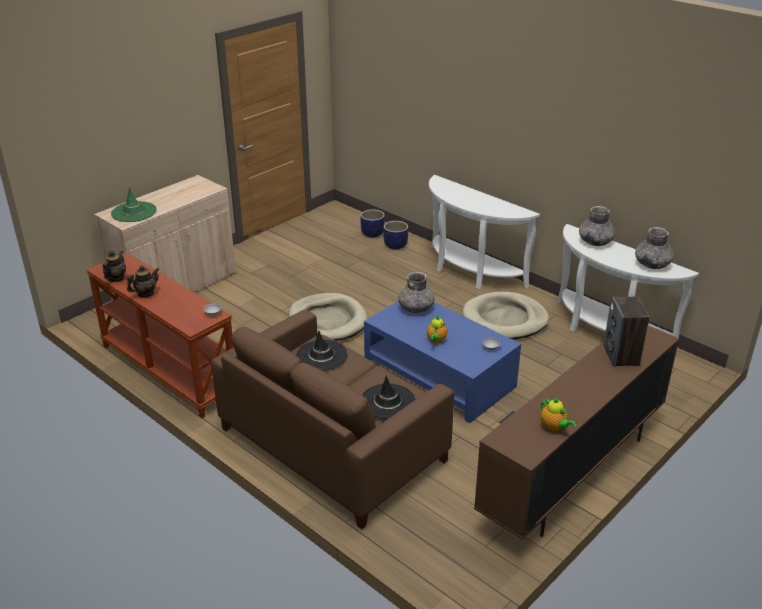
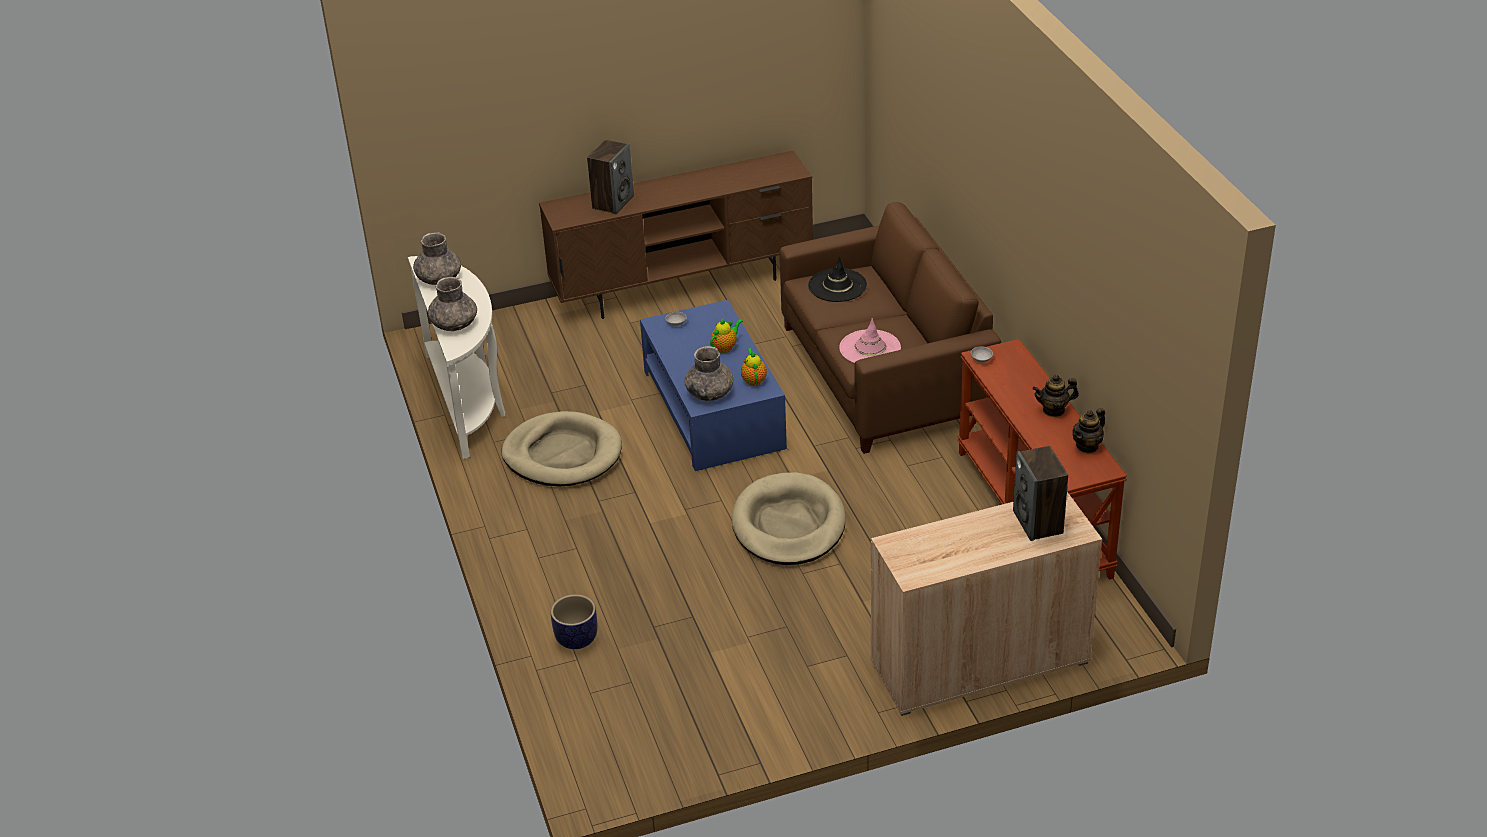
camera: 150 degrees left, 5 degrees up
(134, 212) = (1038, 522): green hat -> speaker
(321, 355) = (870, 348): black hat -> pink hat
(373, 234) = (588, 681): planter -> none
(469, 272) = (523, 545): white console table -> none
(554, 427) = (742, 169): teapot -> teapot (753, 380)

